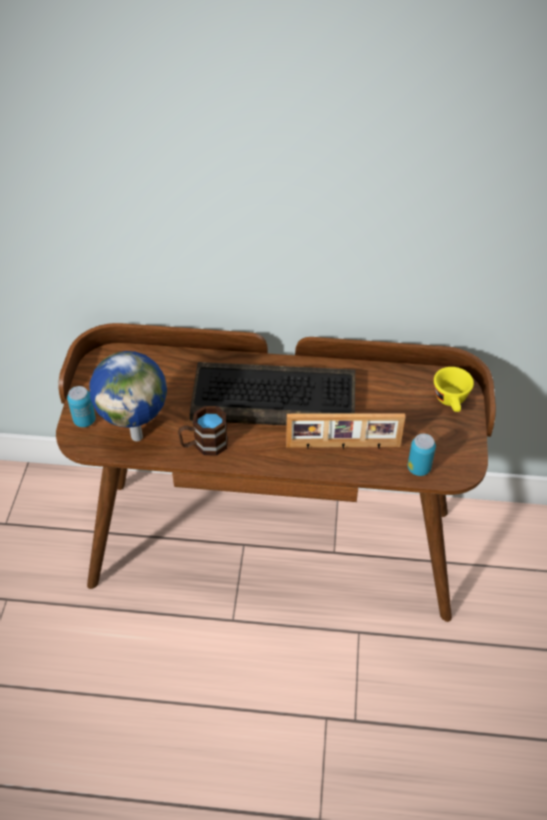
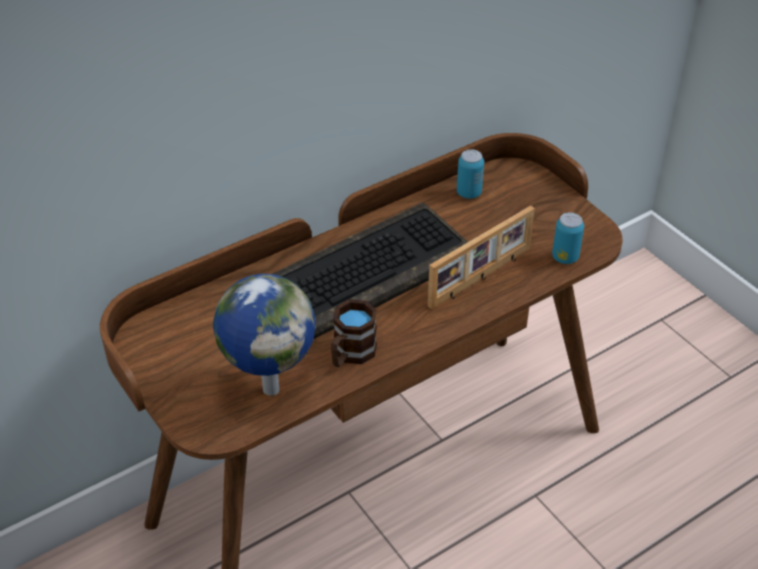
camera: 40 degrees left, 5 degrees down
(84, 420) = (193, 409): can -> can (469, 193)
(451, 402) = (527, 187): yellow cup -> none

